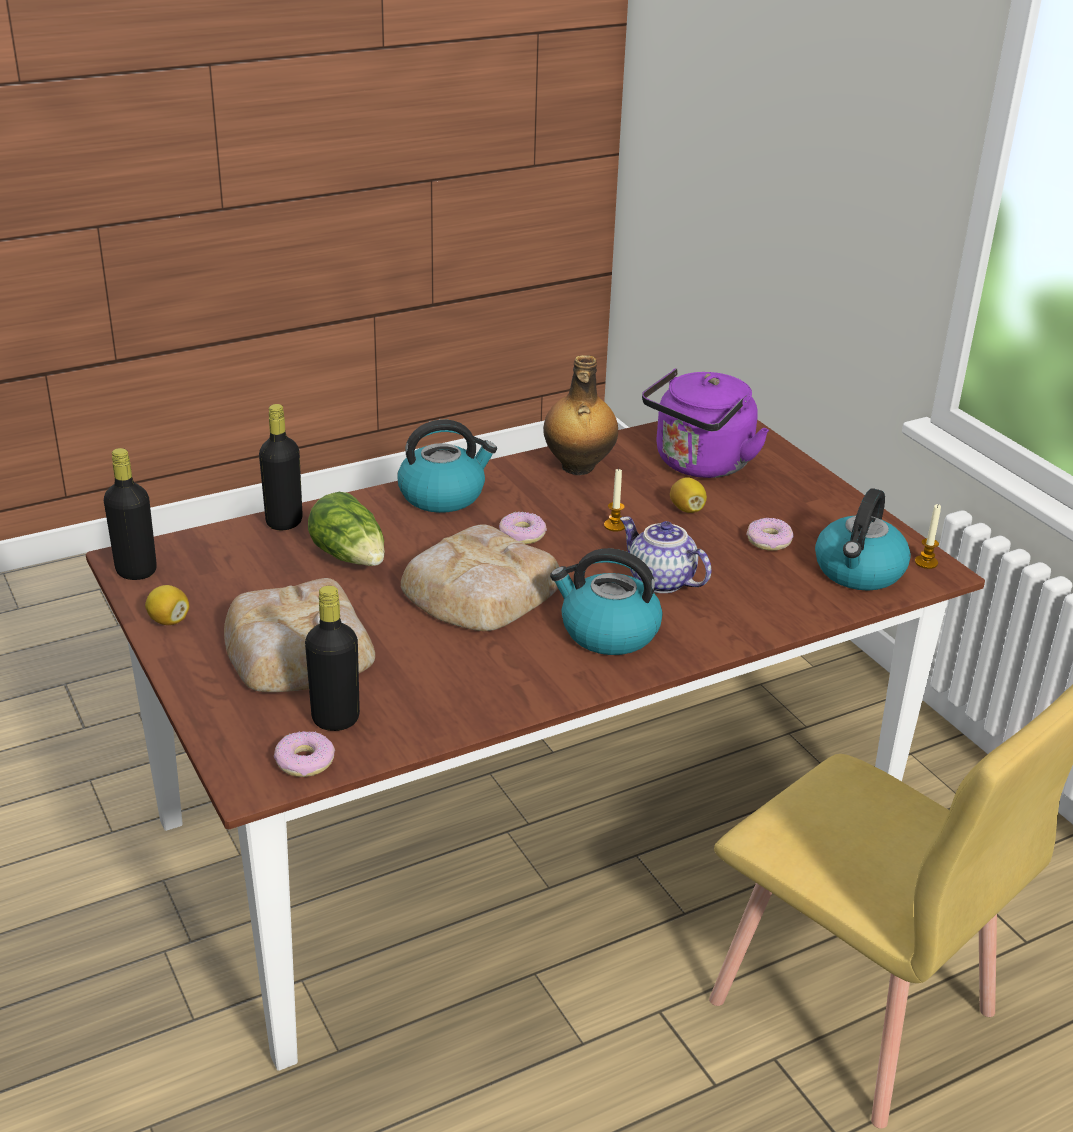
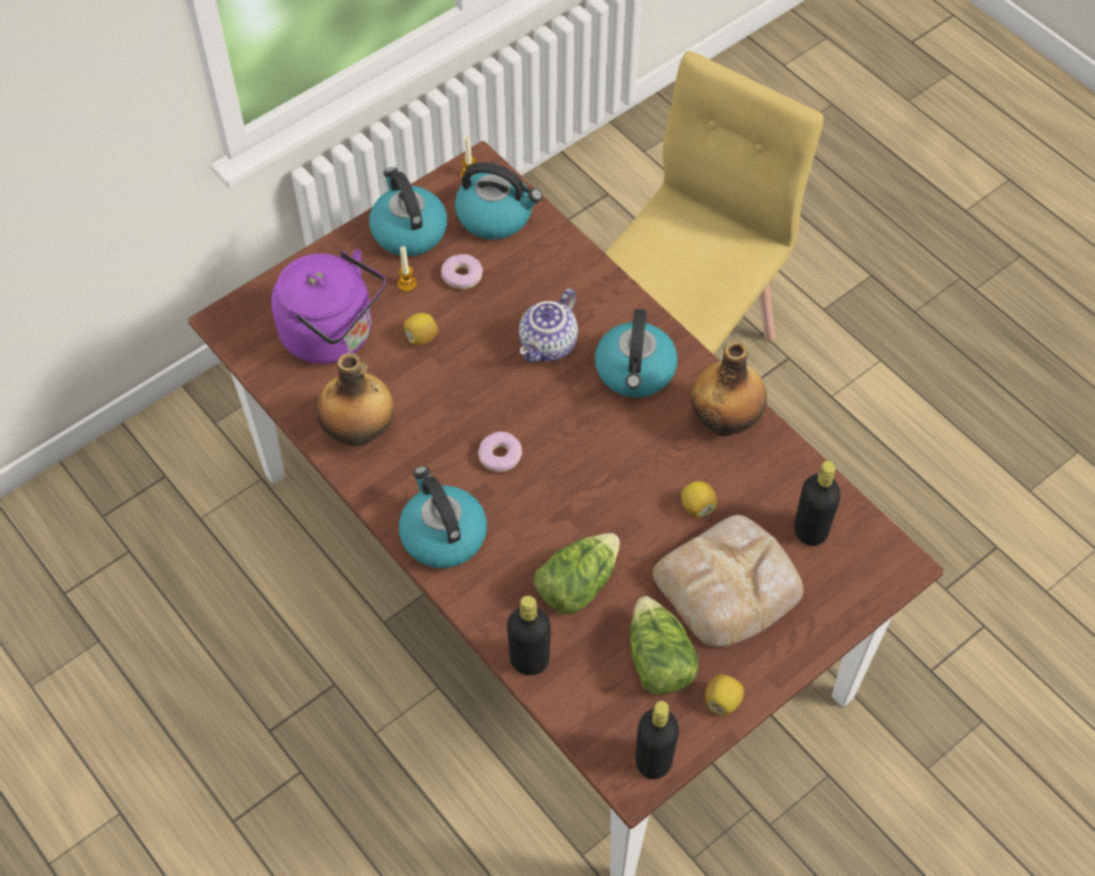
camera: 100 degrees left, 25 degrees up
(239, 590) = (657, 660): none -> lettuce
(304, 762) = (866, 537): donut -> none
(406, 644) = (697, 507): none -> lemon
(478, 590) = (601, 472): bread -> none
(517, 685) = (725, 420): none -> bottle
(614, 525) = (465, 388): candle -> candle (407, 284)
(837, 517) = (408, 231): none -> kettle

